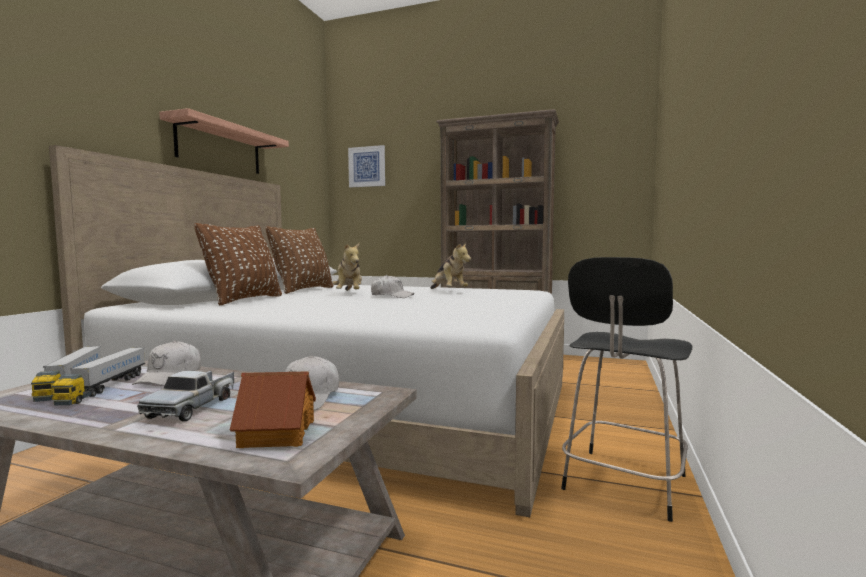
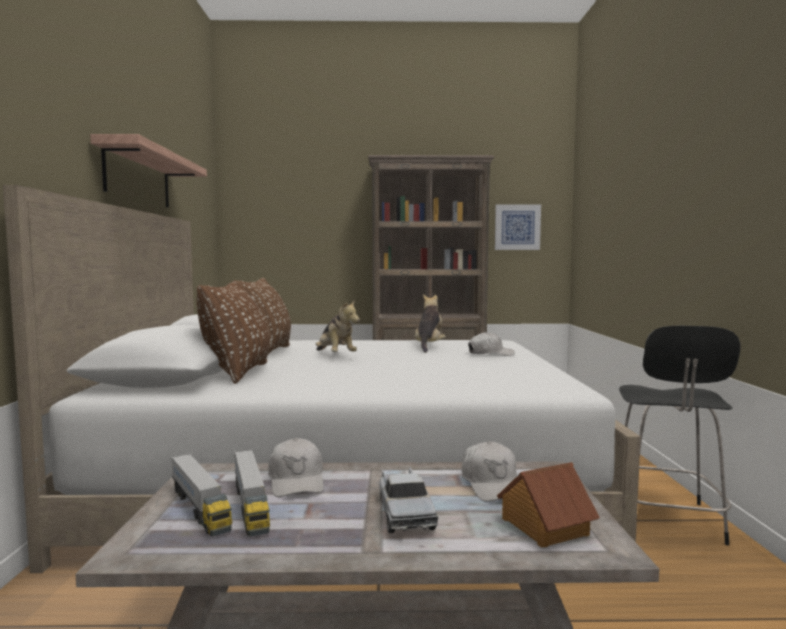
camera: 20 degrees left, 0 degrees up
(367, 167) = (269, 198): picture -> picture (517, 227)
(392, 296) = (390, 357): white cap -> white cap (490, 354)
(448, 291) = (429, 346): plush toy -> plush toy turned 120 degrees counterclockwise

